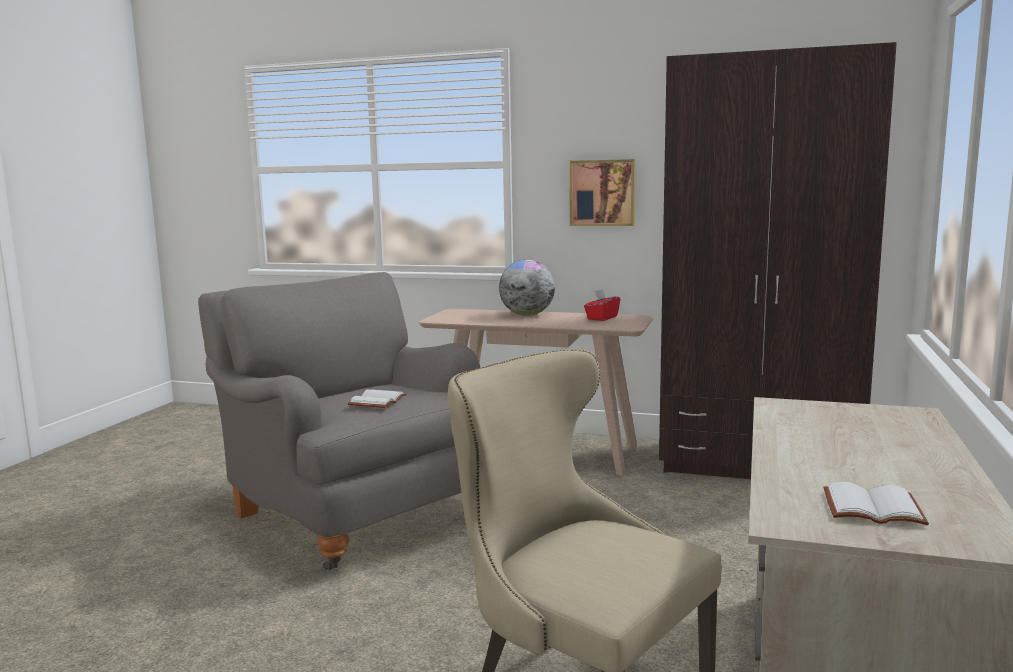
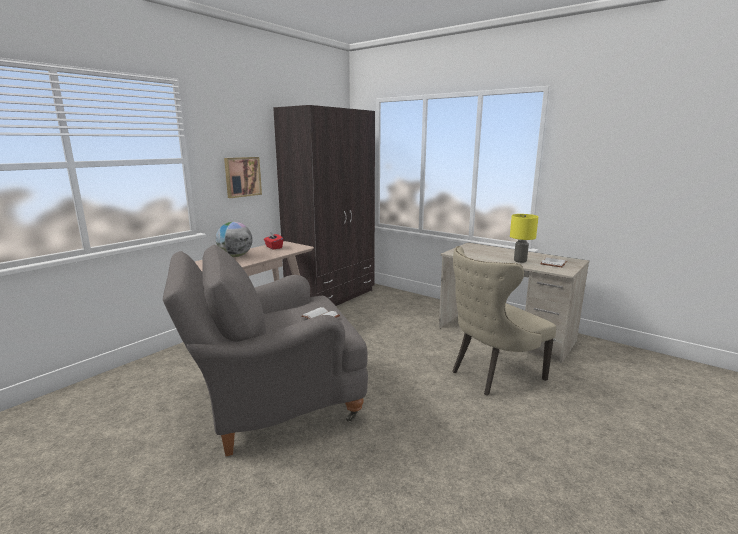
camera: 70 degrees left, 5 degrees up
(823, 468) = (520, 261): none -> yellow table lamp

